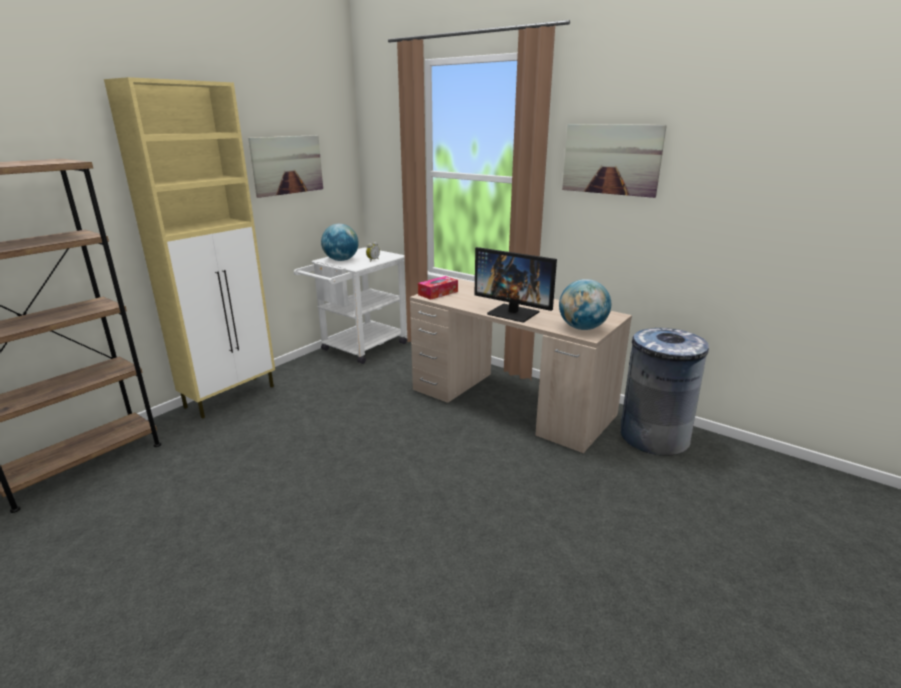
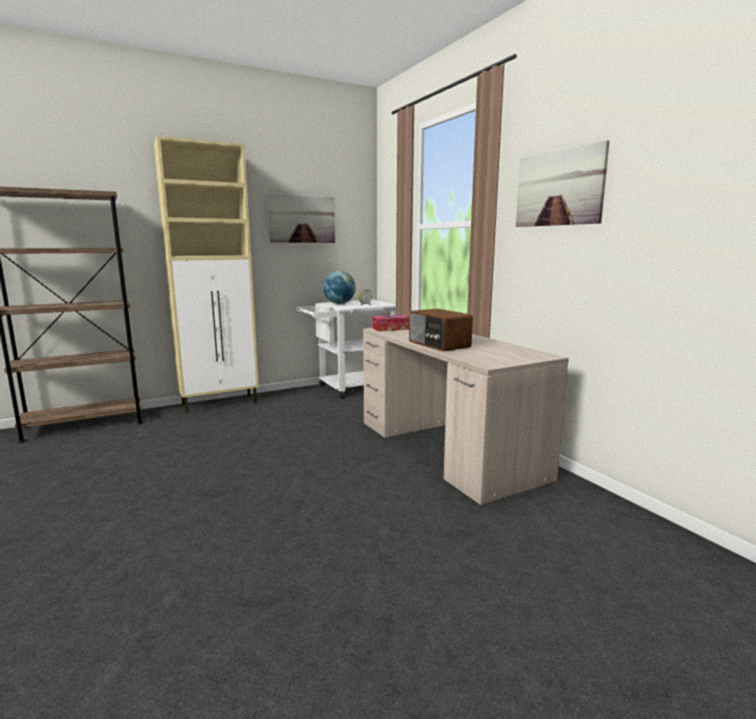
camera: 25 degrees right, 10 degrees down
(513, 313) = (438, 344): monitor -> radio
(582, 328) = (491, 359): globe -> none
(653, 437) = (583, 509): grey trash can -> none

